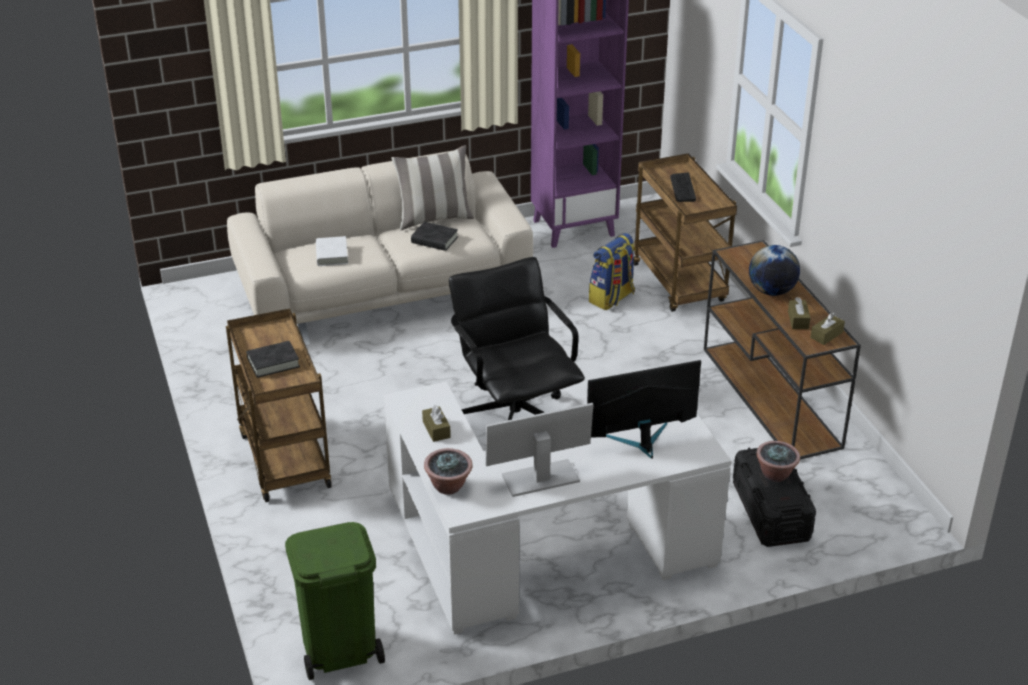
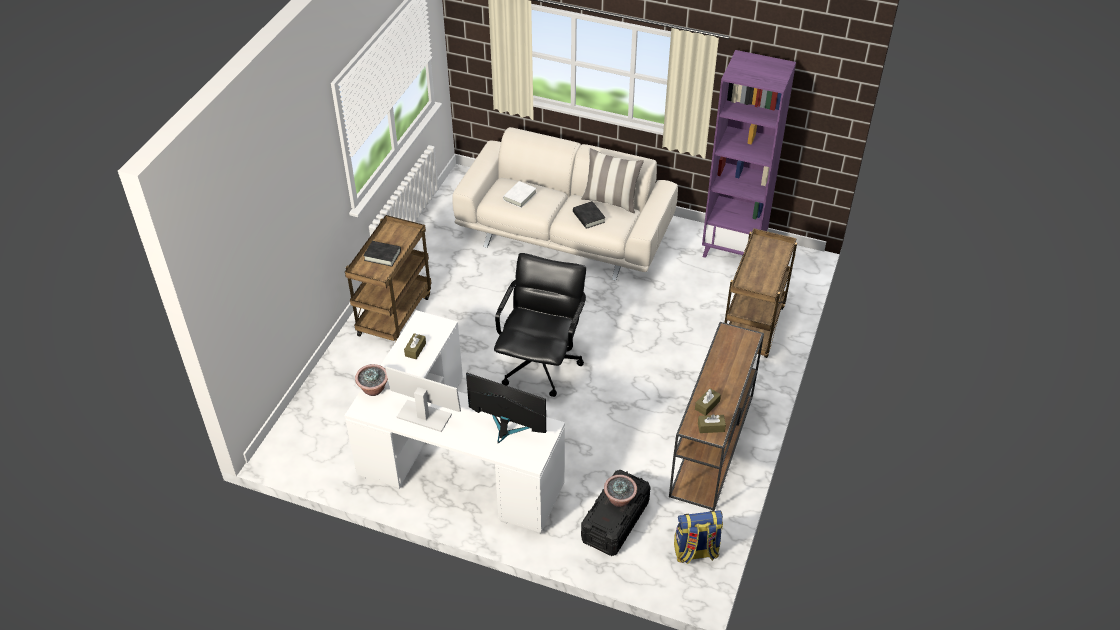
camera: 40 degrees right, 10 degrees up
(338, 649) = (299, 446): green trash can -> none
(612, 298) = (696, 315): backpack -> backpack (695, 552)
(682, 188) = (763, 263): keyboard -> none
(771, 291) = (718, 374): globe -> none

